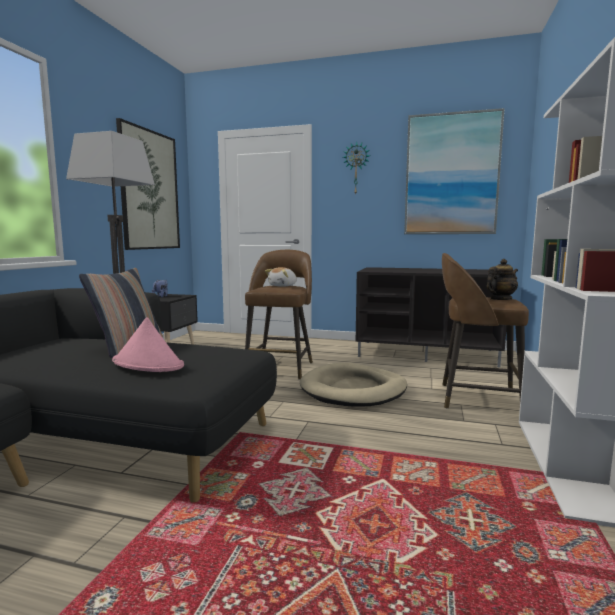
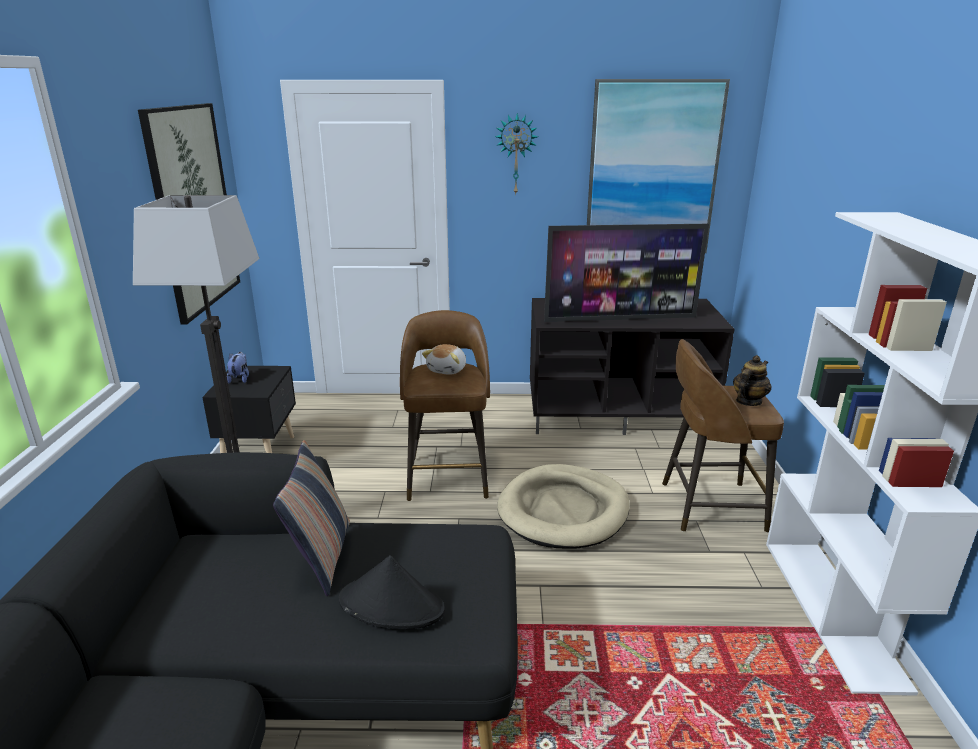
camera: 15 degrees left, 15 degrees up
(148, 363) = (392, 605): pink hat -> black hat
(422, 271) = (620, 319): none -> television

